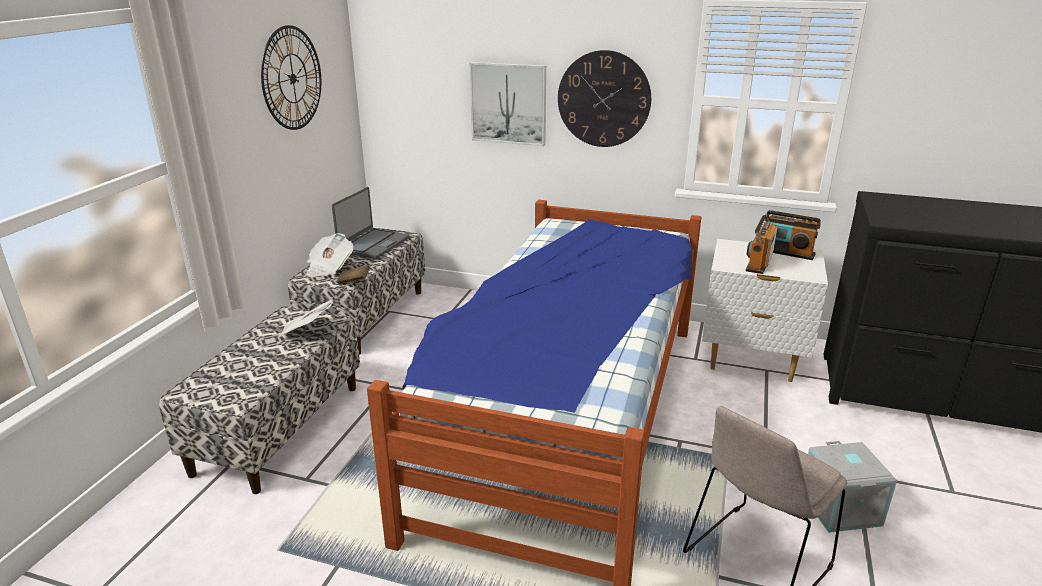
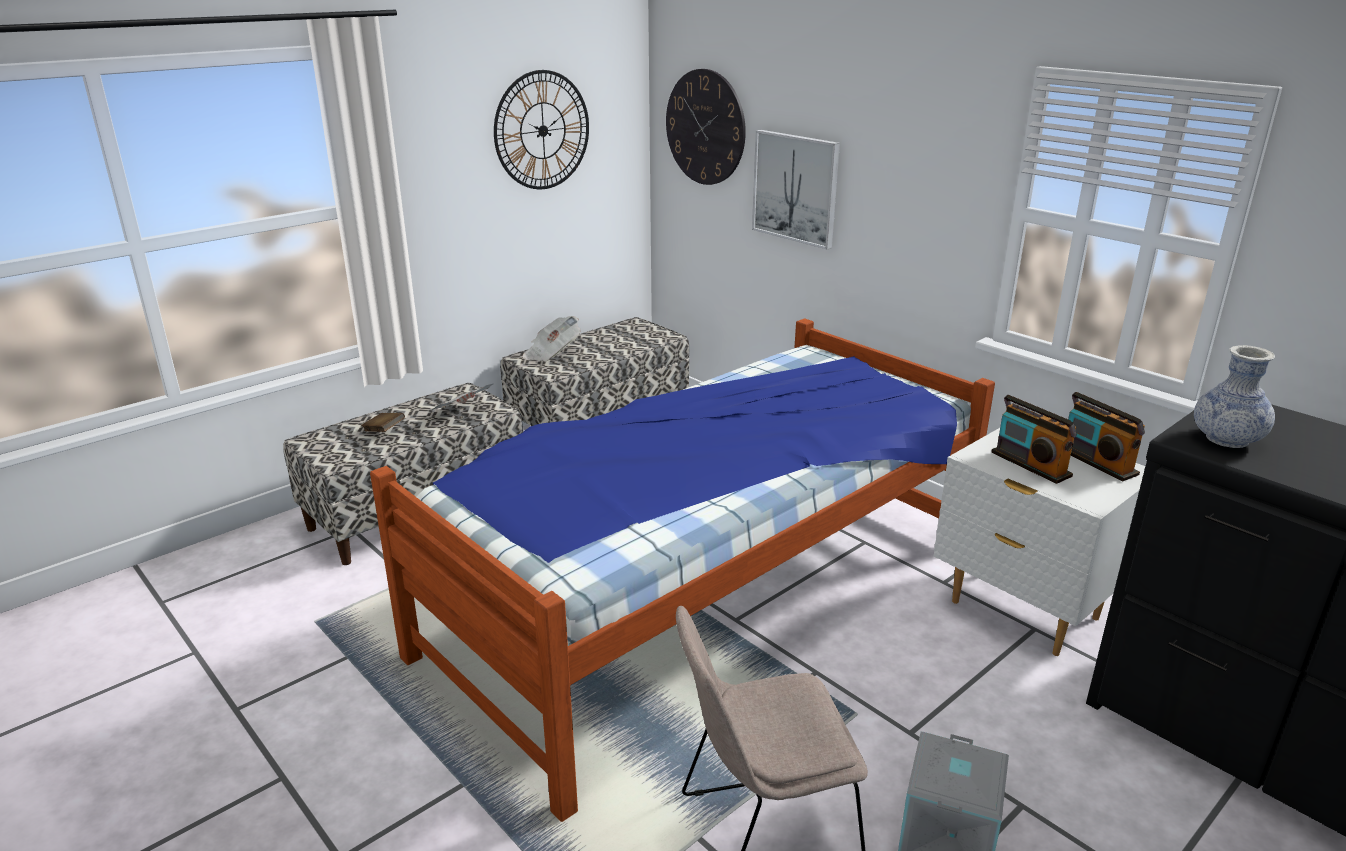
camera: 30 degrees right, 0 degrees up
(354, 282) = (559, 375): brown book -> brown book (384, 431)
(373, 244) = (623, 338): laptop -> none
(604, 99) = (902, 196): wall clock -> wall clock (705, 127)
(758, 263) = (1030, 464): radio -> radio turned 90 degrees counterclockwise
(900, 216) = (1226, 439): none -> vase

